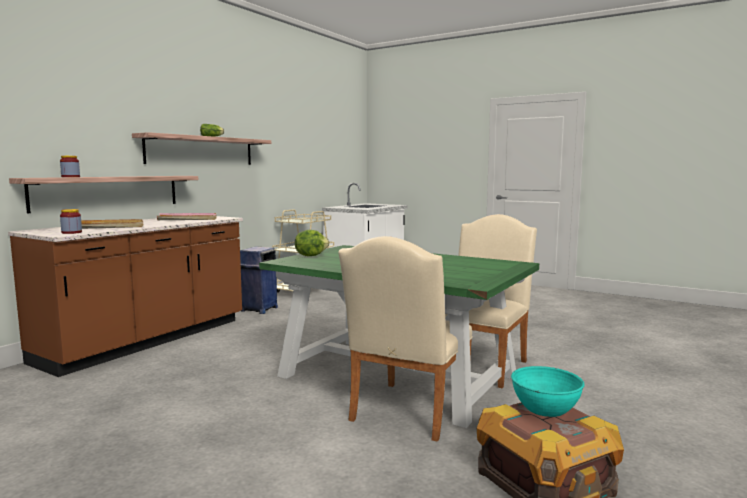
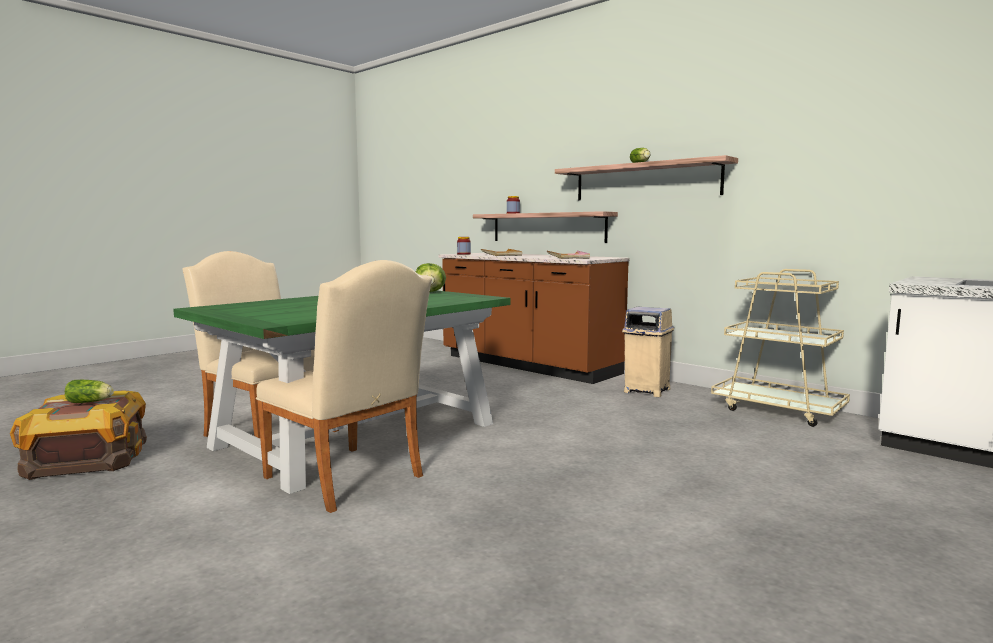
camera: 100 degrees right, 0 degrees up
(259, 309) = (646, 390): blue trash can -> beige trash can
(545, 408) = (91, 402): turquoise bowl -> lettuce

